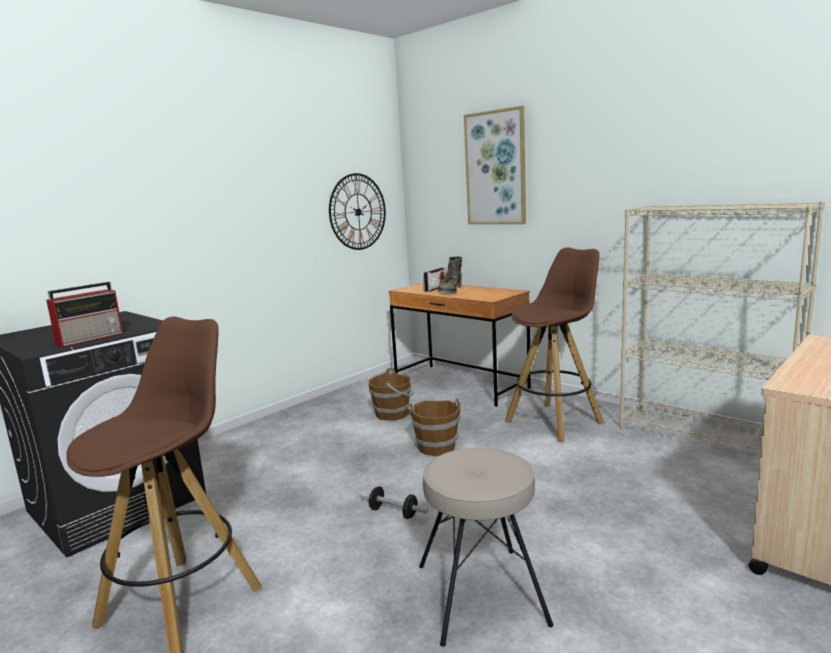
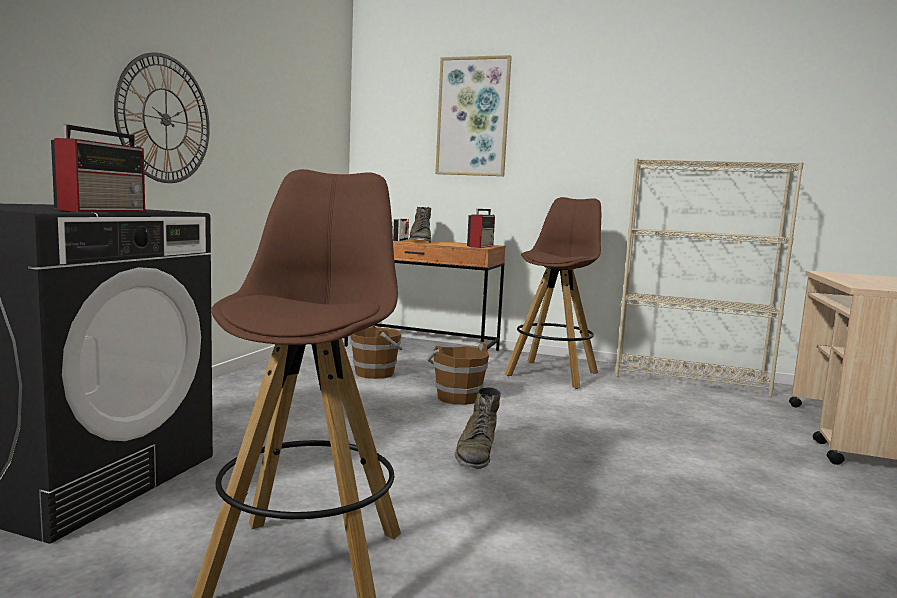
camera: 25 degrees left, 5 degrees down
(358, 212) = (313, 145): wall clock -> wall clock (165, 119)
(393, 512) = (476, 453): dumbbell -> green boot
(482, 593) = (643, 505): beige stool -> none
(495, 296) = (481, 246): none -> radio

